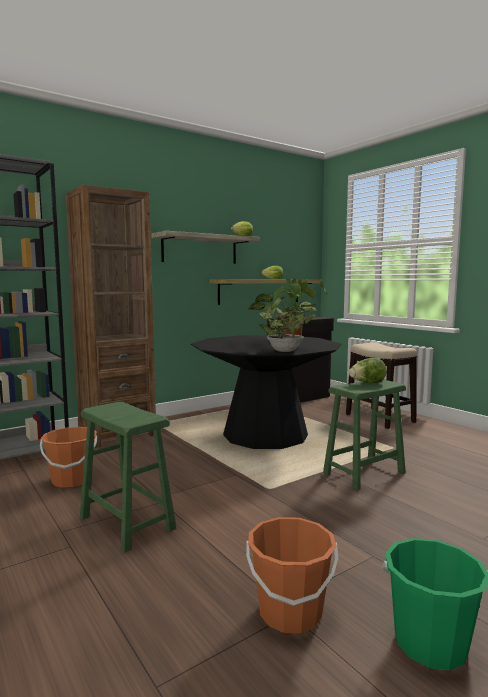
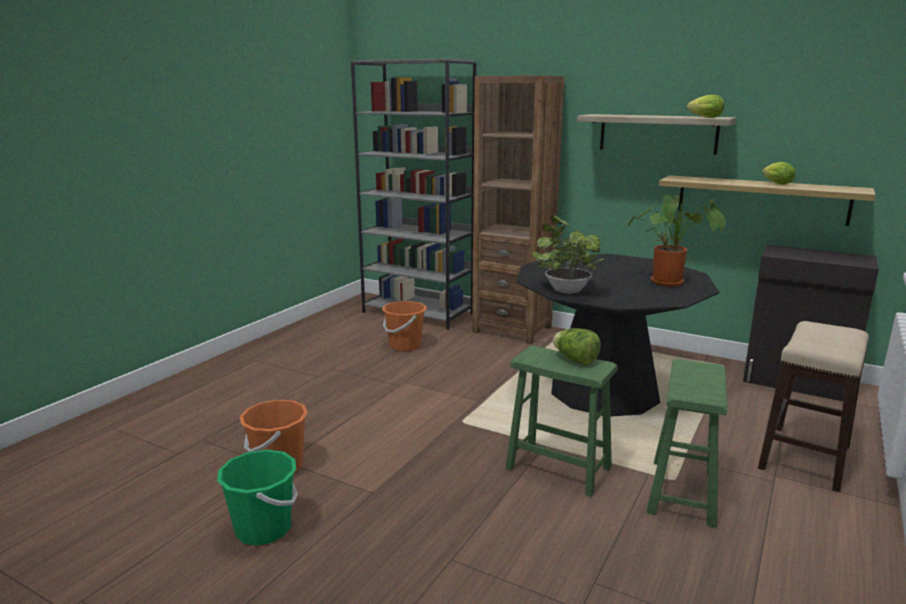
camera: 65 degrees right, 10 degrees up
(126, 523) = (356, 383): green stool -> green stool (682, 492)

